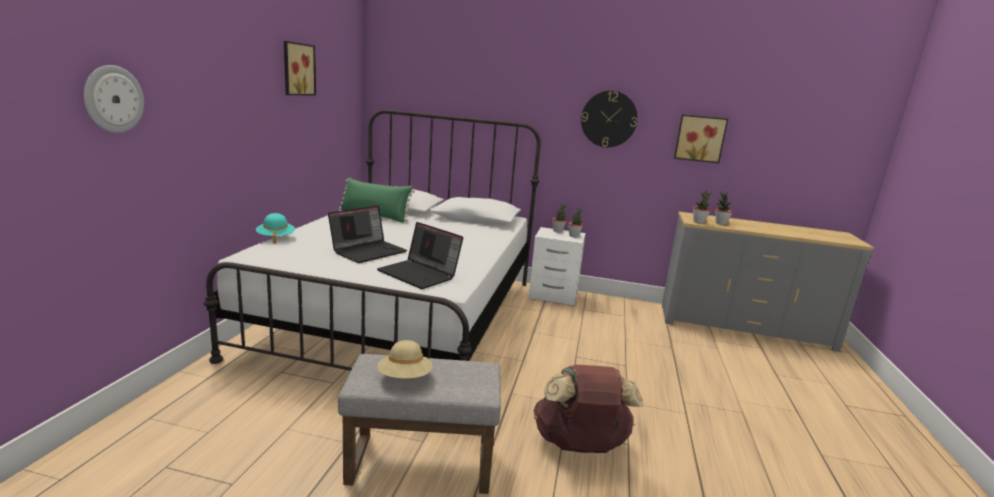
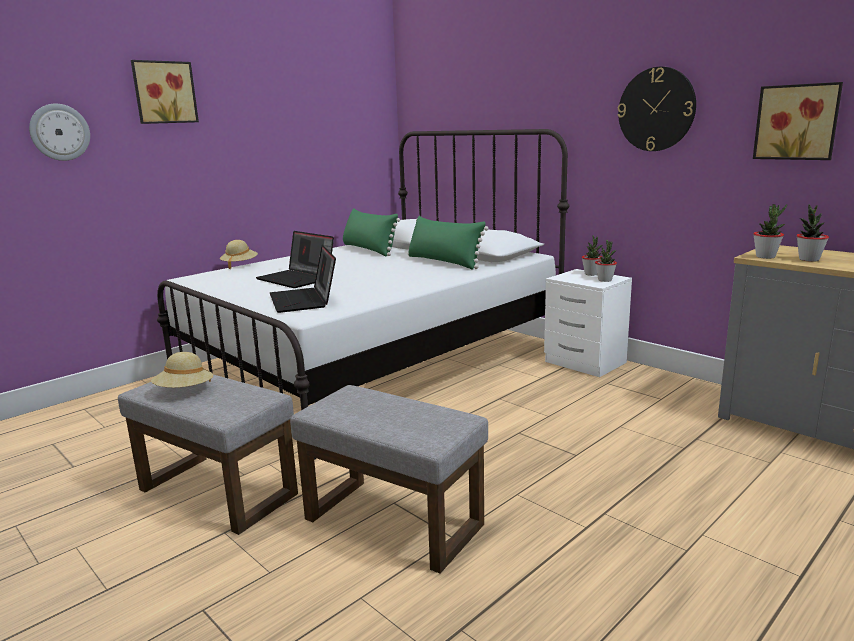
camera: 35 degrees right, 0 degrees up
(276, 238) = (239, 265): turquoise hat -> beige hat
(297, 69) = (286, 94): picture -> picture (164, 92)
(368, 251) = (297, 279): laptop -> laptop turned 60 degrees clockwise
(461, 226) = (444, 262): none -> green pillow
(580, 446) = (390, 522): brown backpack -> grey ottoman

